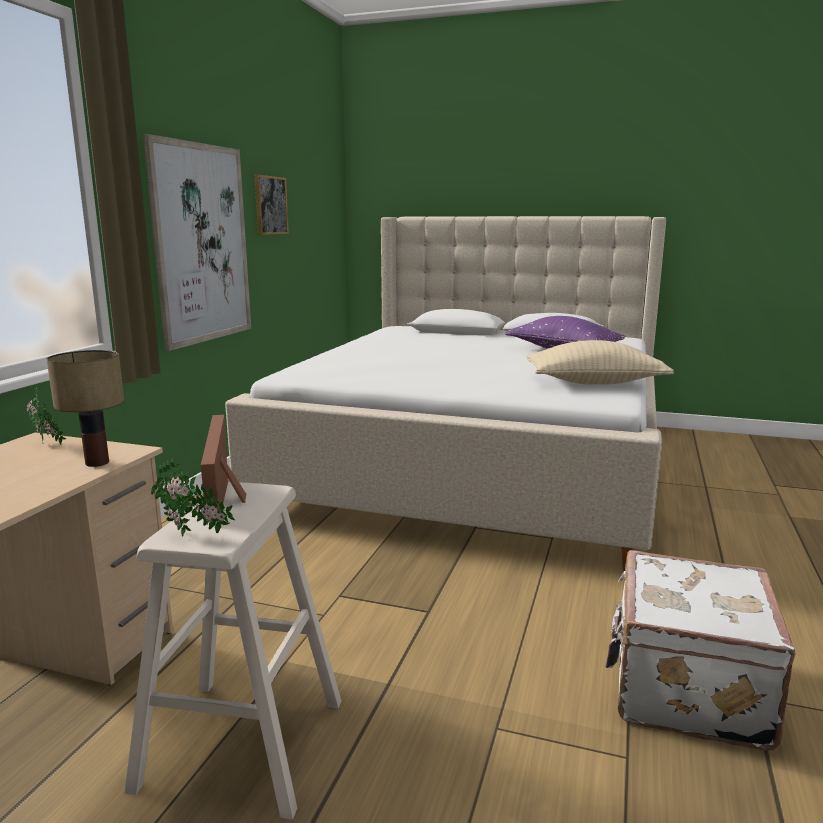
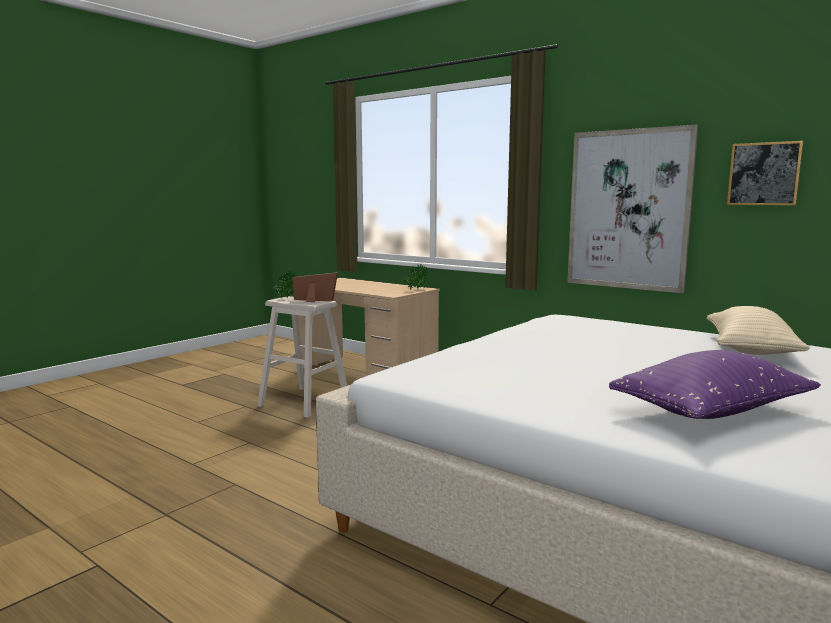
camera: 110 degrees right, 5 degrees down
(96, 463) = (380, 293): table lamp -> none
(594, 383) = (469, 383): beige pillow -> beige pillow (750, 350)
(685, 688) = (203, 496): white suitcase -> none

